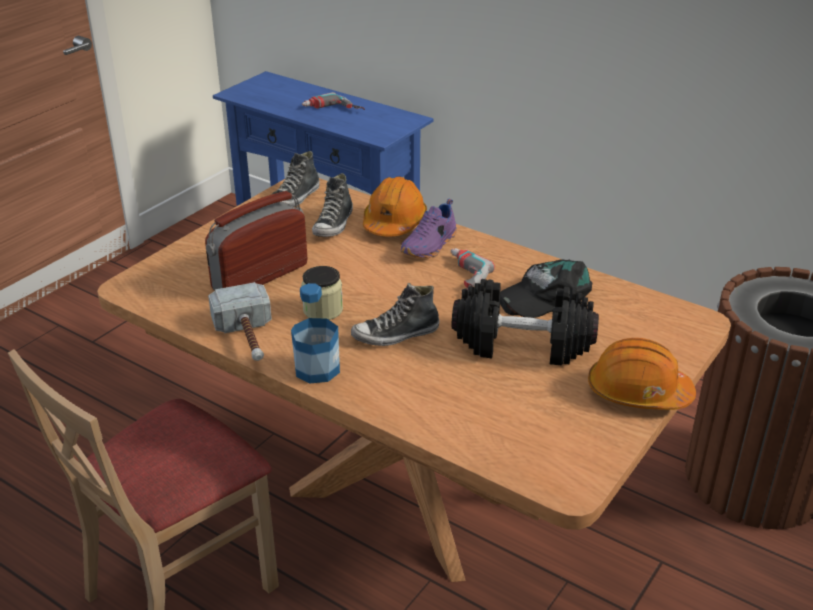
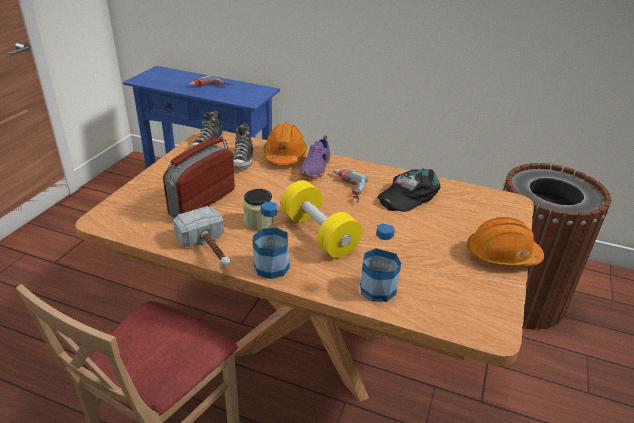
camera: 15 degrees left, 0 degrees up
(396, 335) = (319, 234): shoe -> yellow dumbbell
(442, 413) = (377, 289): none -> bottle
(522, 344) = (409, 230): black dumbbell -> none

